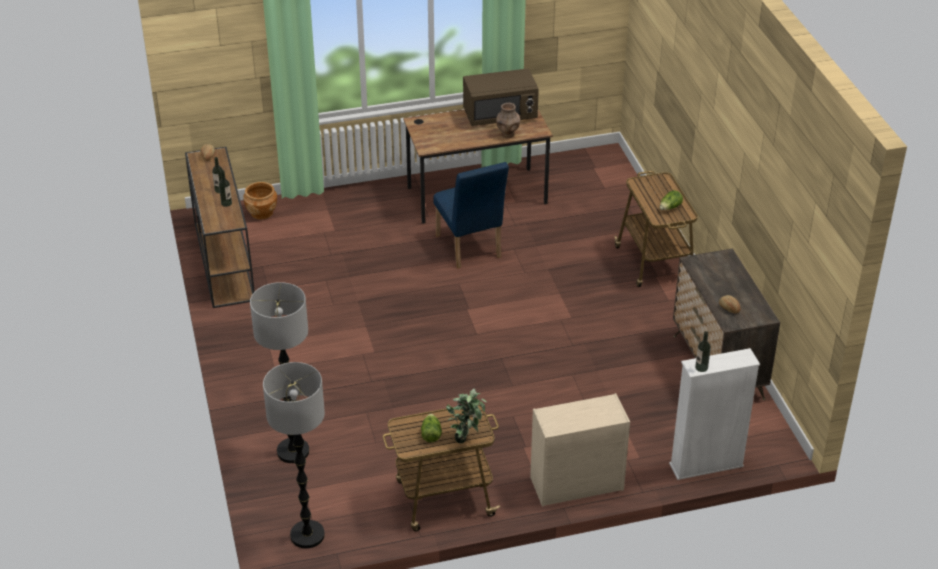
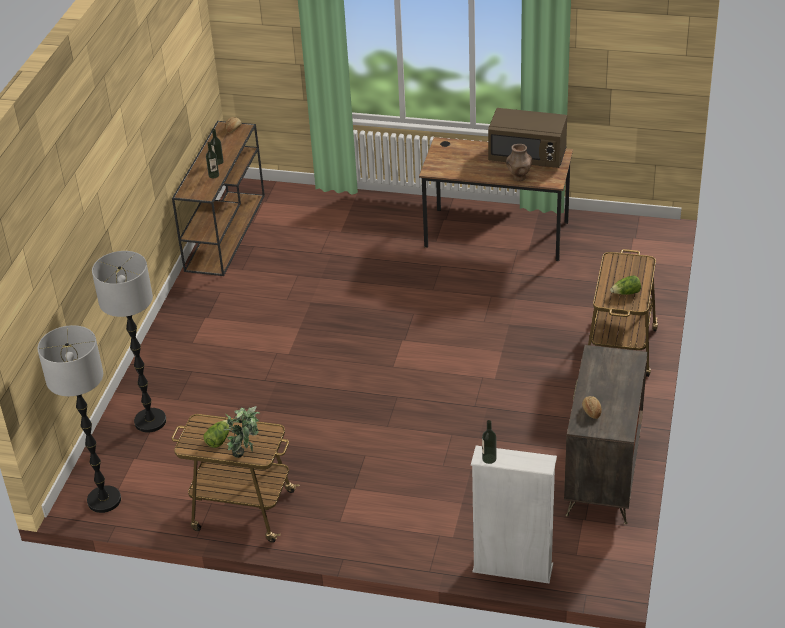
camera: 30 degrees right, 0 degrees up
(261, 212) = (290, 197): brown planter -> none
(469, 249) = (449, 284): blue chair -> none
(575, 484) = (371, 540): beige dresser -> none

